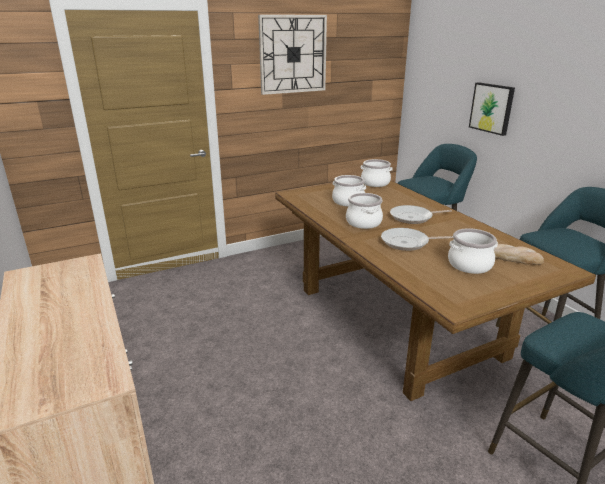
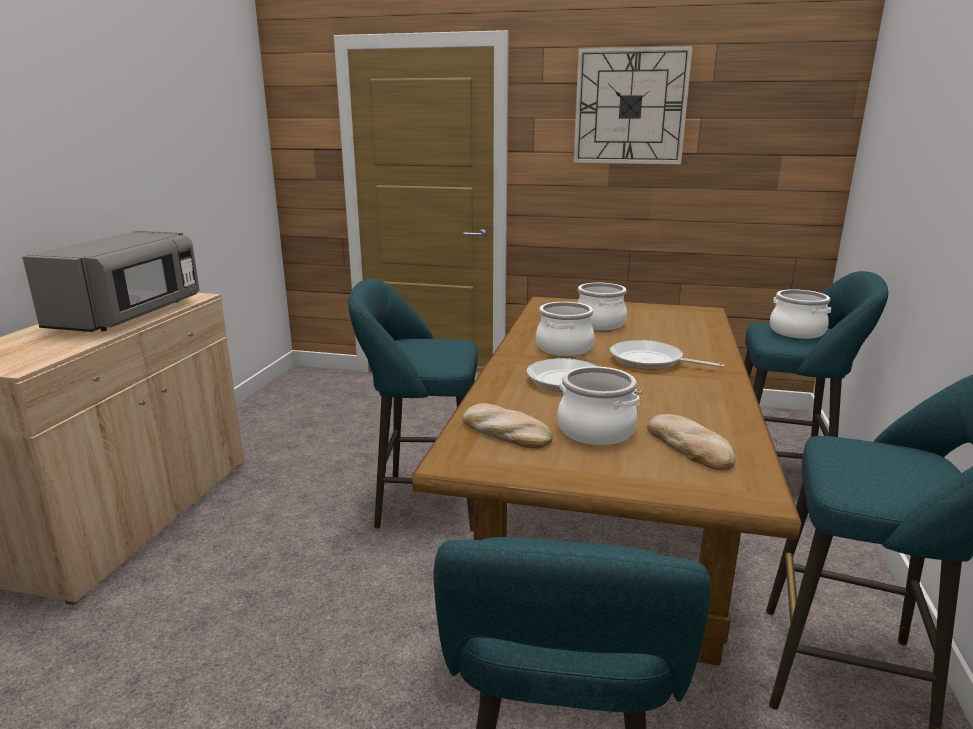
camera: 40 degrees right, 5 degrees down
(72, 298) = (130, 315): none -> grey microwave
(289, 350) = (423, 501): none -> turquoise stool
(375, 183) = (692, 314): cooking pot -> cooking pot (797, 332)
(440, 282) = (504, 432): none -> bread
(492, 108) = (925, 203): picture -> none

